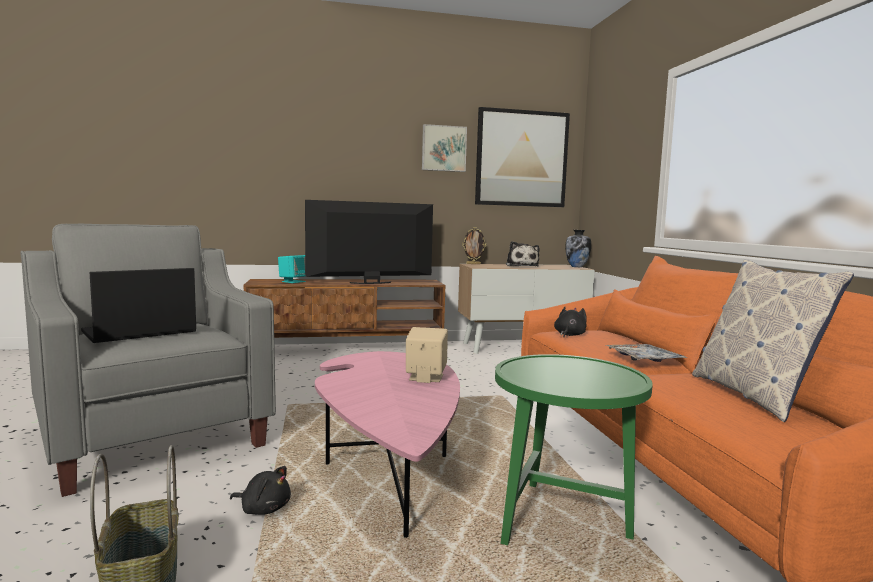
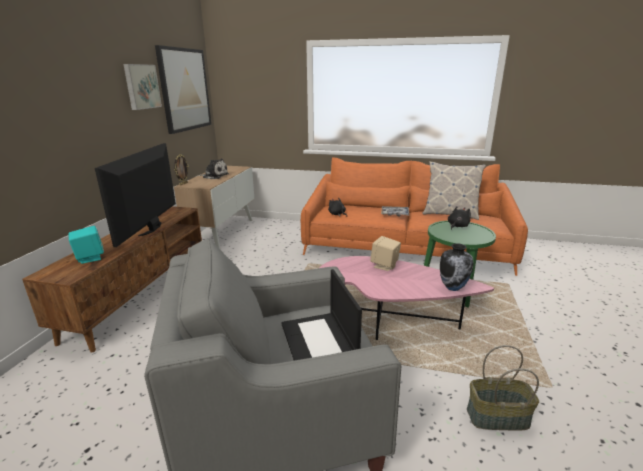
camera: 65 degrees left, 15 degrees up
(263, 509) = (423, 369): black plush toy -> black plush toy (457, 226)
(577, 266) = (235, 166): vase -> vase (453, 287)

